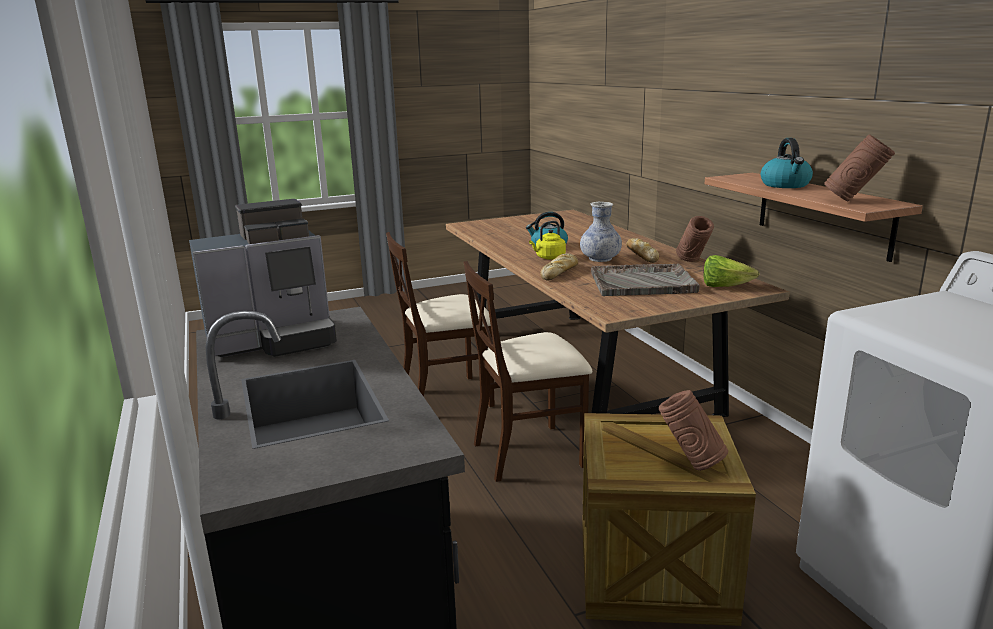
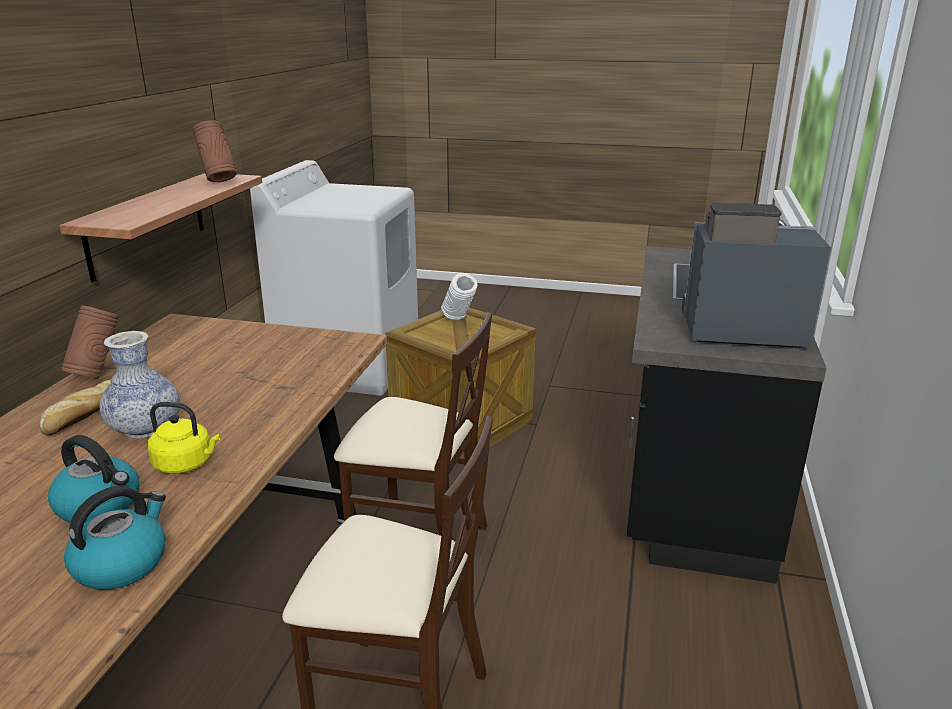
camera: 145 degrees left, 5 degrees up
(559, 272) = (256, 420): bread -> none
(643, 282) = (232, 365): grey tray -> none
(690, 463) = (459, 321): brown vase -> white vase
(724, 287) = (194, 333): lettuce -> none
(785, 185) = (154, 202): kettle -> kettle (122, 563)

